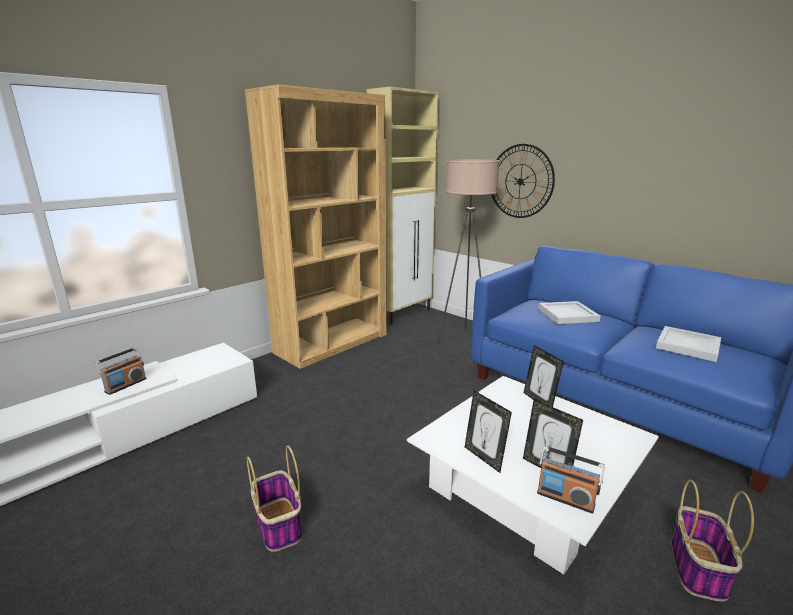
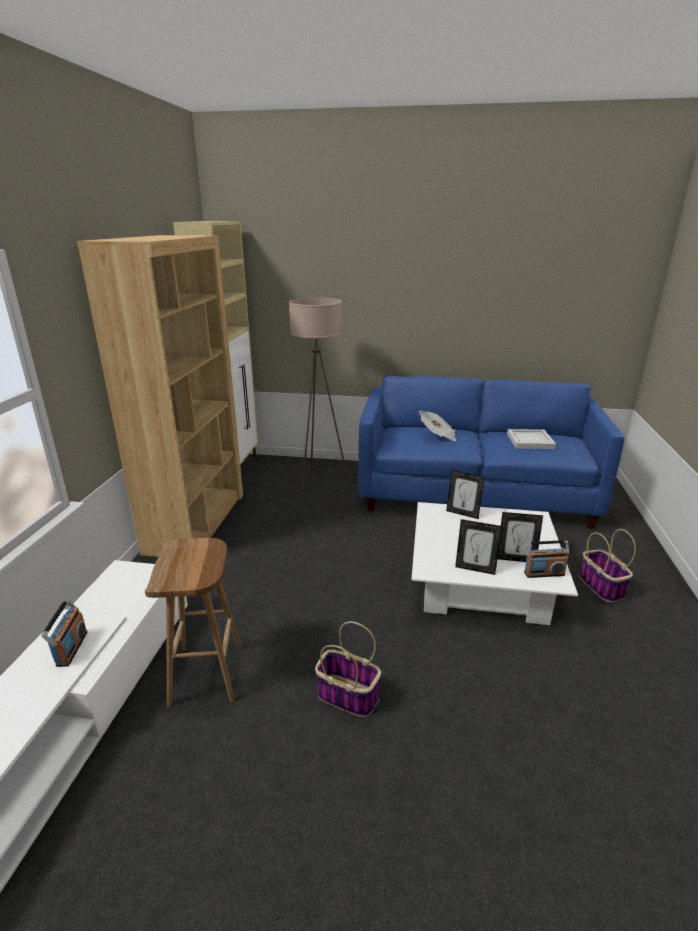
camera: 35 degrees left, 5 degrees up
(212, 451) = (207, 674): none -> brown stool
(520, 181) = (347, 315): wall clock -> none
(568, 315) = (437, 436): white tray -> newspaper

